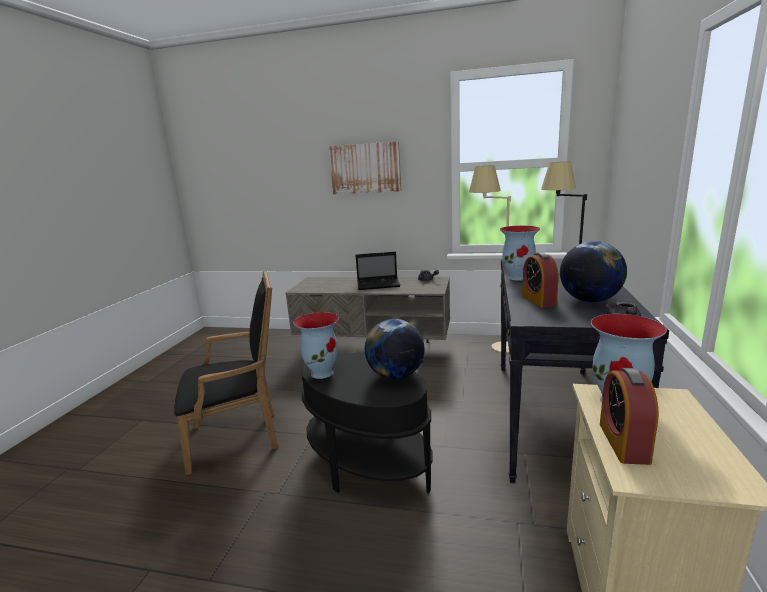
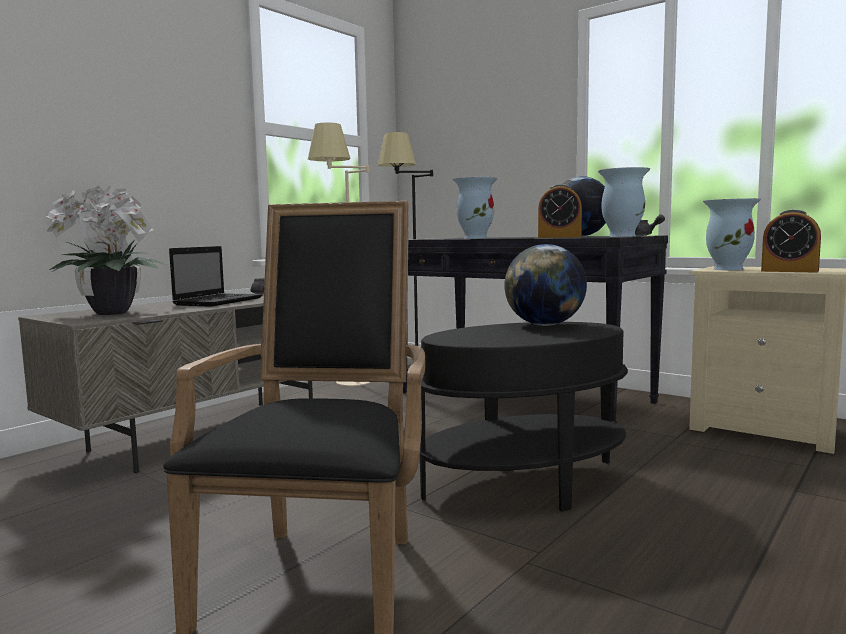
camera: 65 degrees left, 10 degrees down
(322, 285) = (113, 313): none -> potted plant
(322, 372) = (490, 340): vase -> vase (621, 236)
(365, 168) = (122, 101): picture -> none

